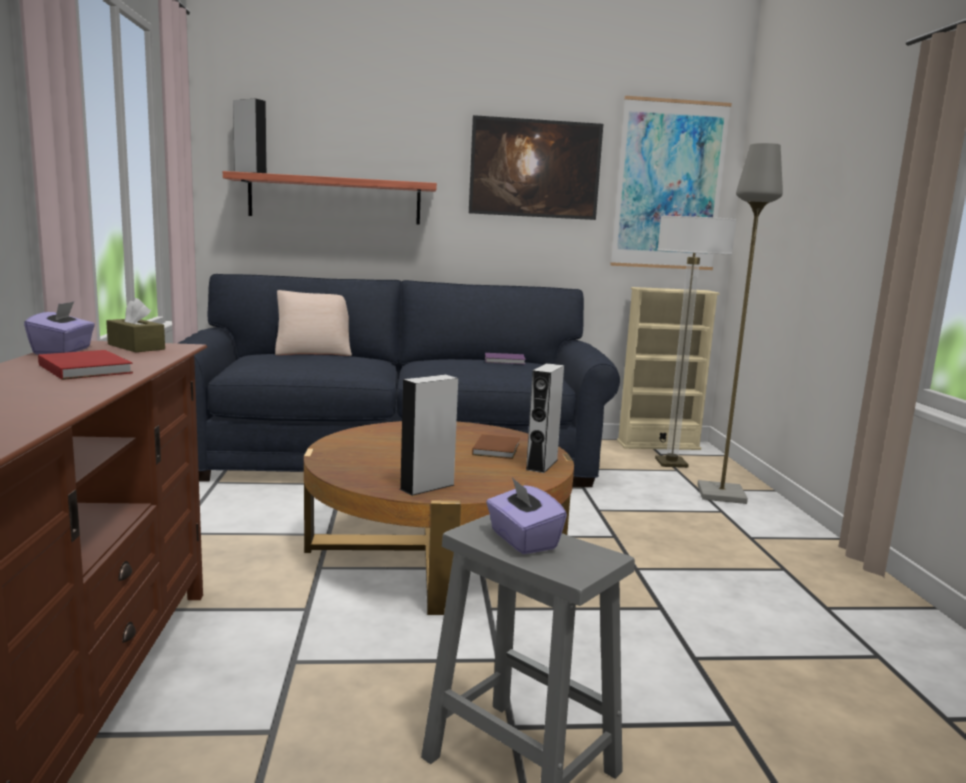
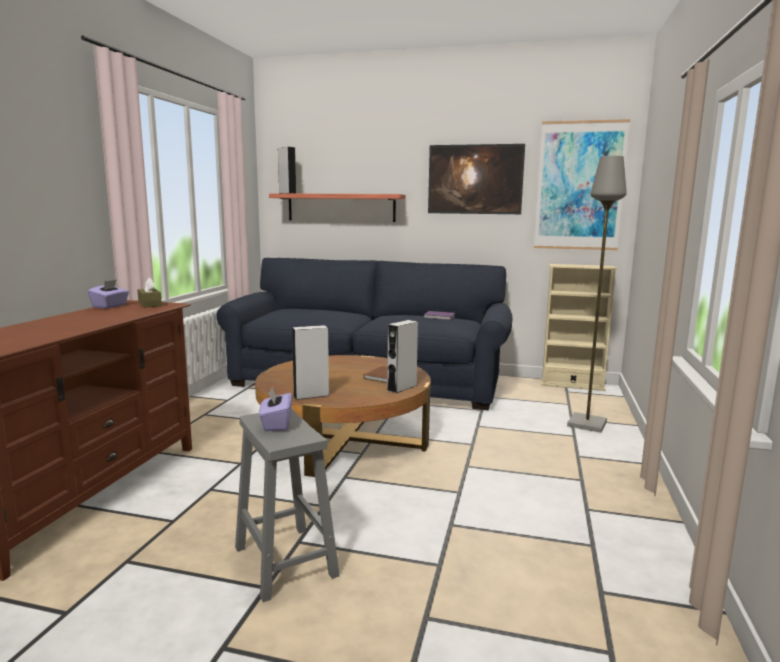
camera: 20 degrees right, 0 degrees up
(86, 368) = (103, 316): red book -> none
(314, 352) = (319, 308): beige pillow -> none
(671, 463) = (569, 398): floor lamp -> none

